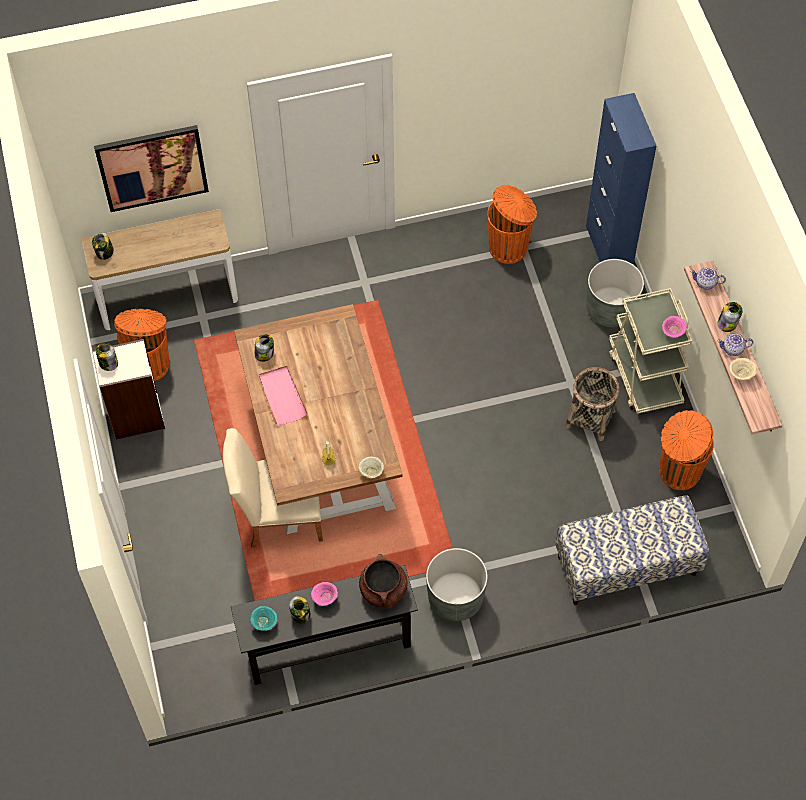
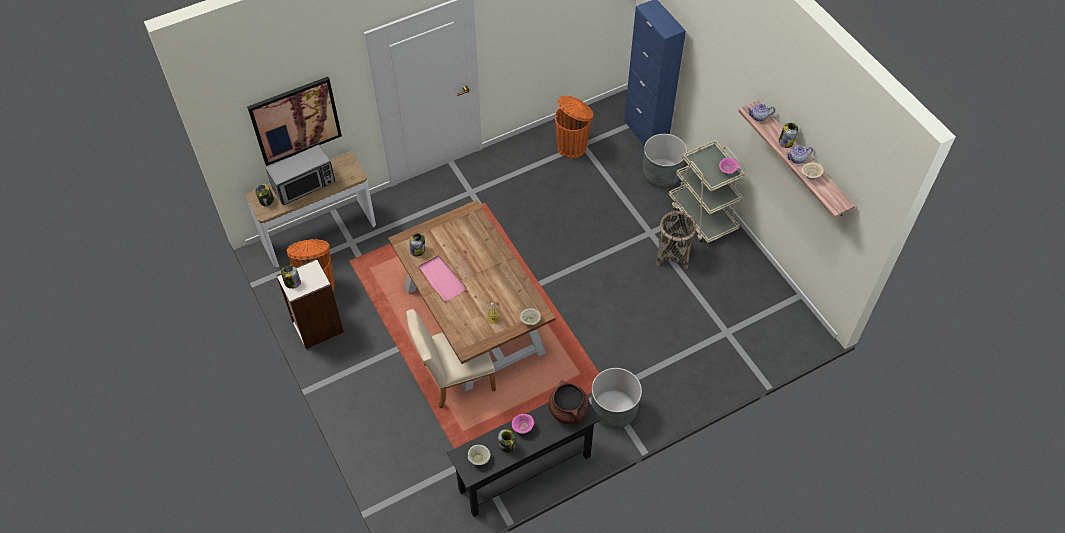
camera: 15 degrees left, 5 degrees down
(153, 242) = (304, 185): none -> microwave
(264, 622) = (478, 459): turquoise bowl -> beige bowl
(626, 565) = (736, 356): bench -> none
(678, 472) = (750, 279): orange trash can -> none

